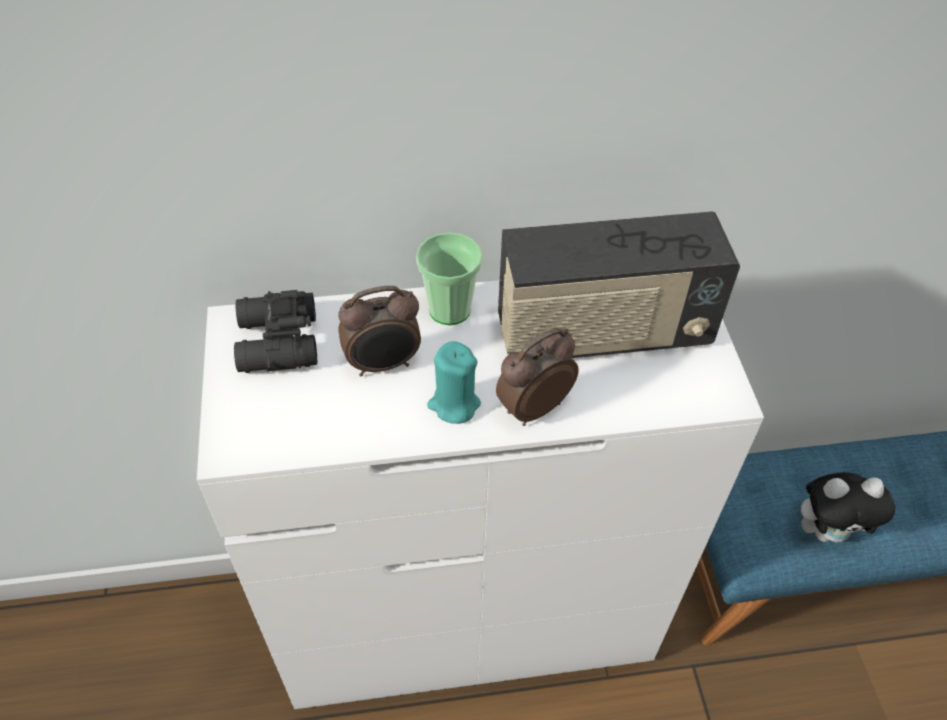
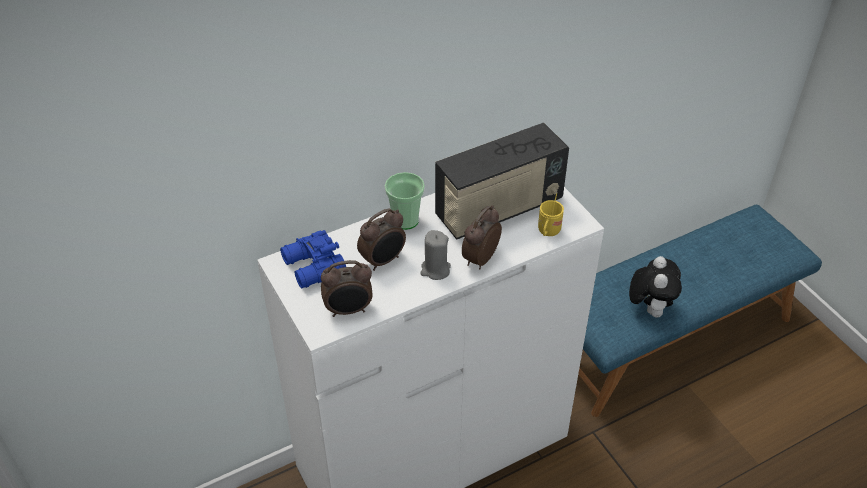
camera: 20 degrees left, 5 degrees down
(276, 344) = (313, 268): black binoculars -> blue binoculars
(289, 430) = (349, 310): none -> alarm clock
(454, 404) = (435, 270): turquoise candle -> grey candle
(664, 396) = (548, 232): none -> yellow mug
(828, 531) = (649, 308): plush toy -> plush toy turned 60 degrees counterclockwise

